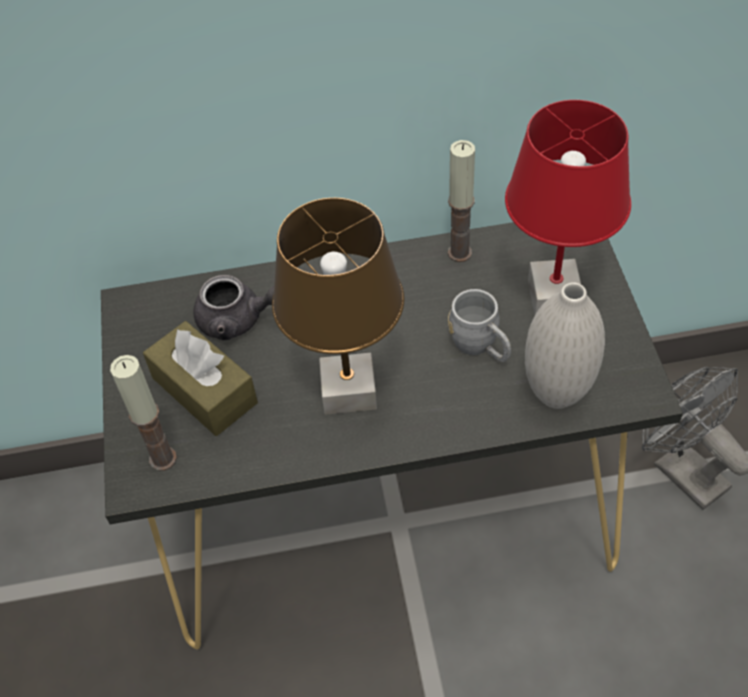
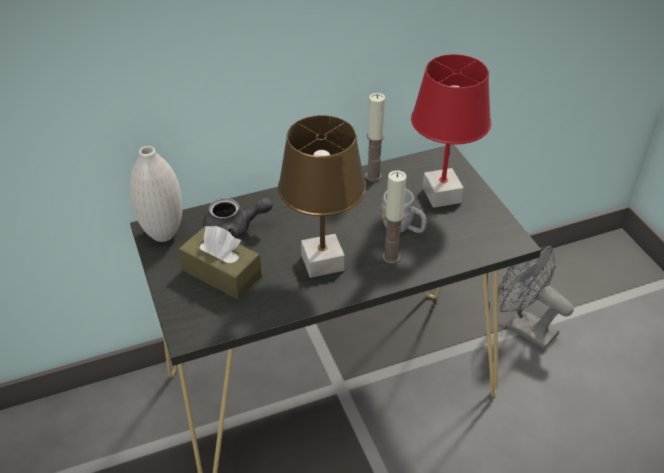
camera: 15 degrees left, 10 degrees down
(163, 459) = (203, 317): candle -> candle (391, 257)
(556, 394) = (459, 248): white vase -> white vase (163, 234)

